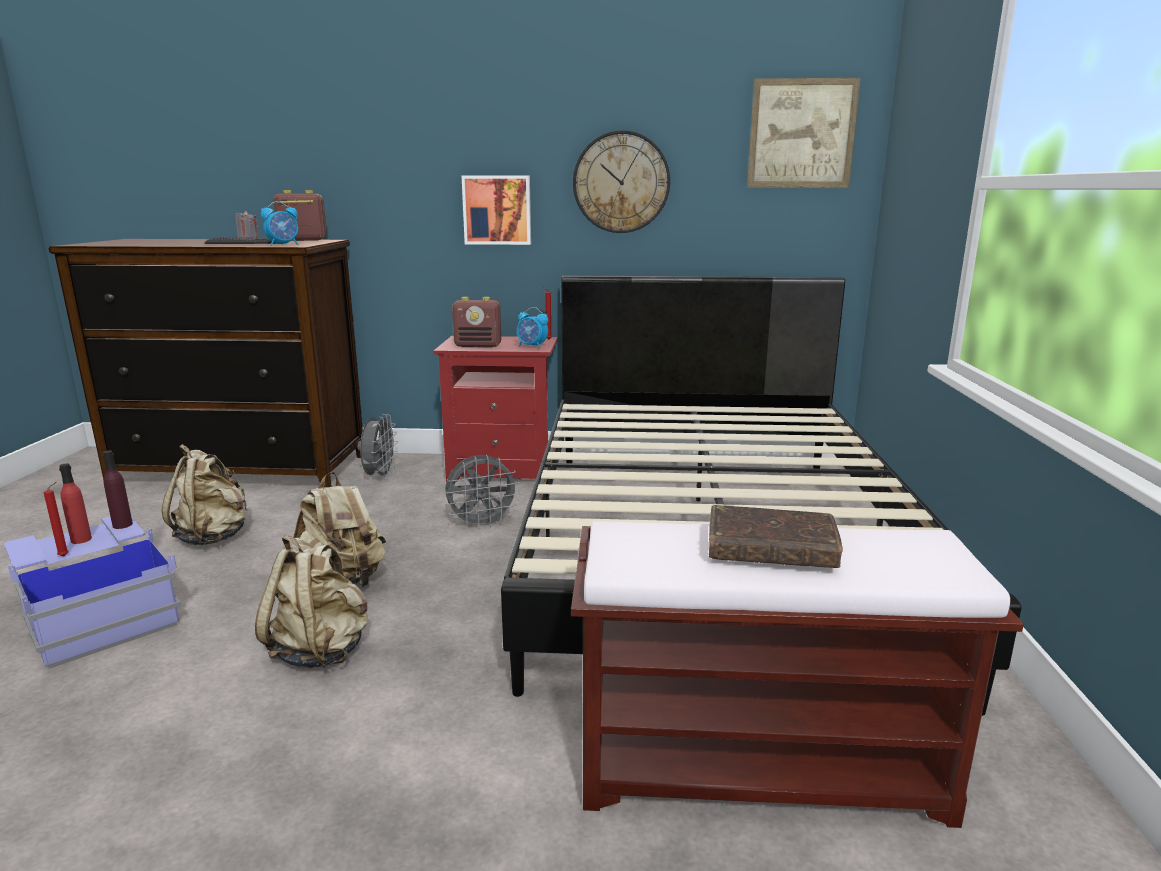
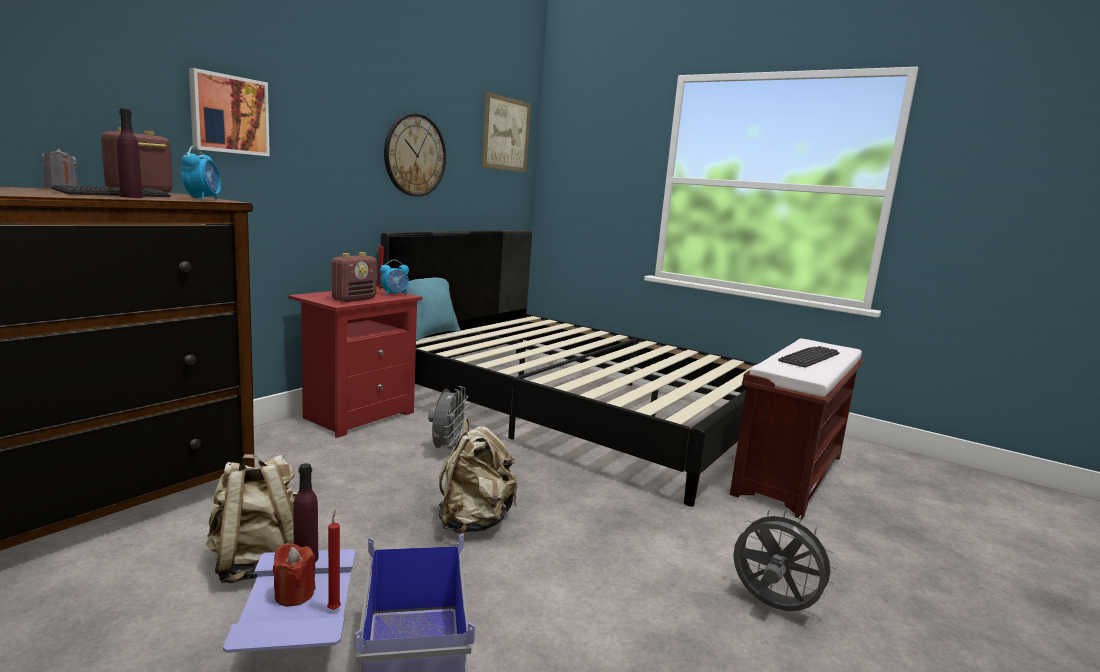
camera: 60 degrees left, 5 degrees down
(81, 539) = (294, 594): red bottle -> red candle
(235, 244) = (131, 197): none -> purple bottle
(321, 651) = (578, 554): beige backpack -> none
(380, 477) = (267, 456): grey fan -> grey fan (771, 607)
(497, 210) = (326, 170): picture -> picture (229, 114)
(624, 403) = (431, 334): none -> turquoise pillow
(771, 550) = (809, 357): brown book -> keyboard

